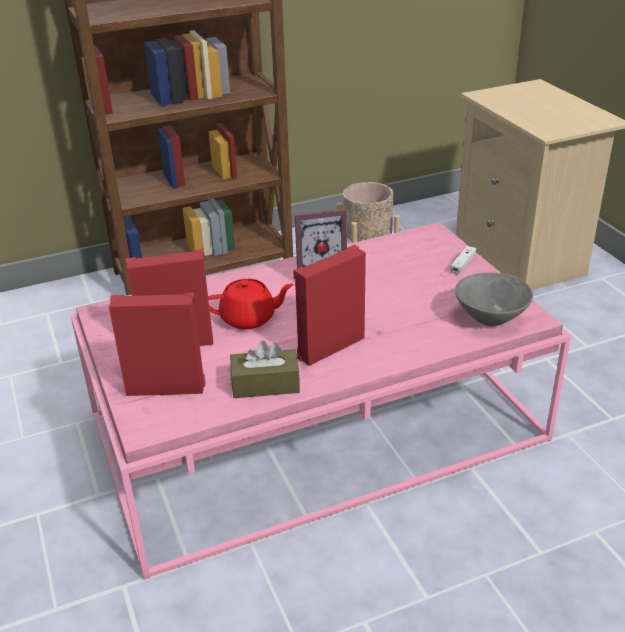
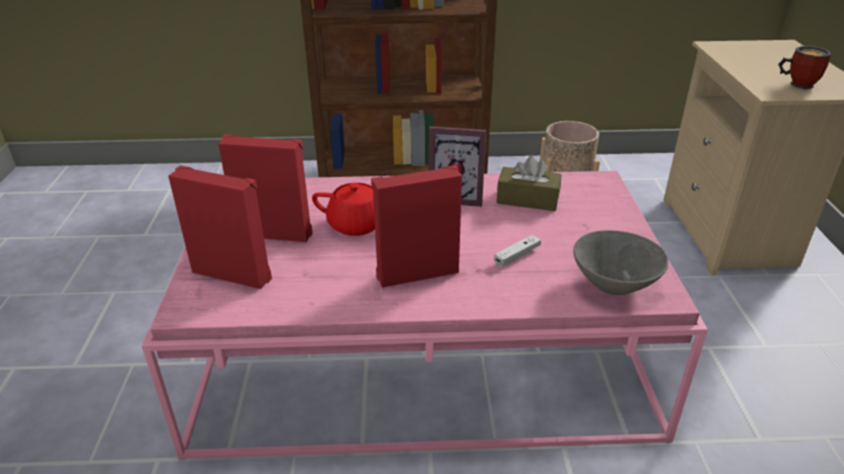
camera: 20 degrees right, 0 degrees up
(265, 384) = (326, 296): brown tissue box -> brown tissue box (527, 199)
(463, 264) = (616, 219): white game controller -> white game controller (517, 256)
(563, 121) = (796, 83): none -> mug

